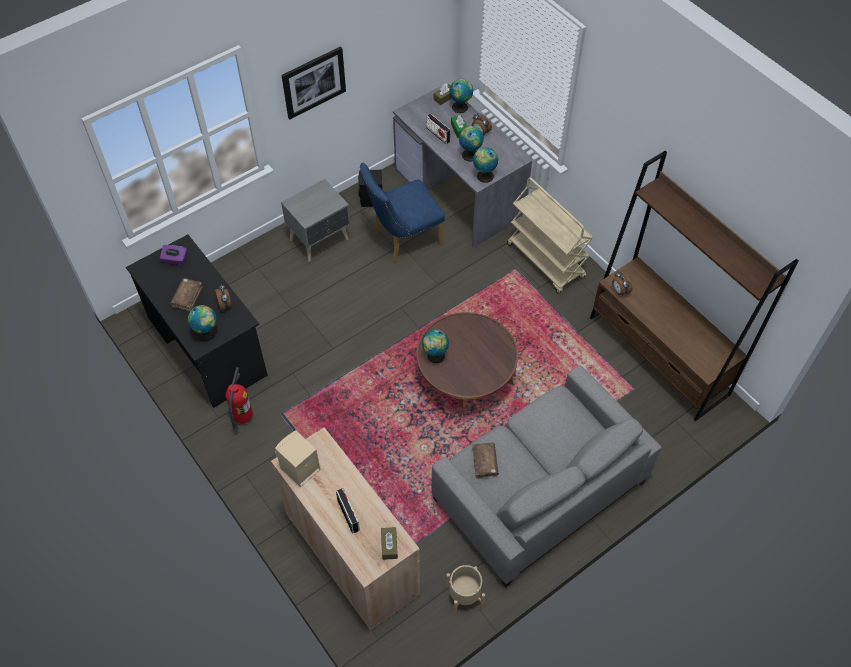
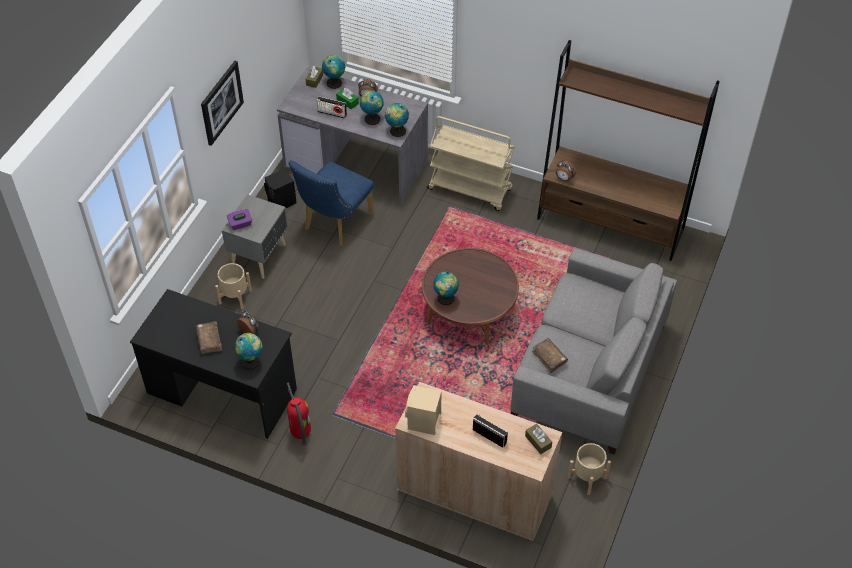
camera: 30 degrees left, 5 degrees down
(175, 260) = (172, 315): purple tissue box -> purple tissue box (240, 224)
(275, 267) = (235, 297): none -> beige planter

